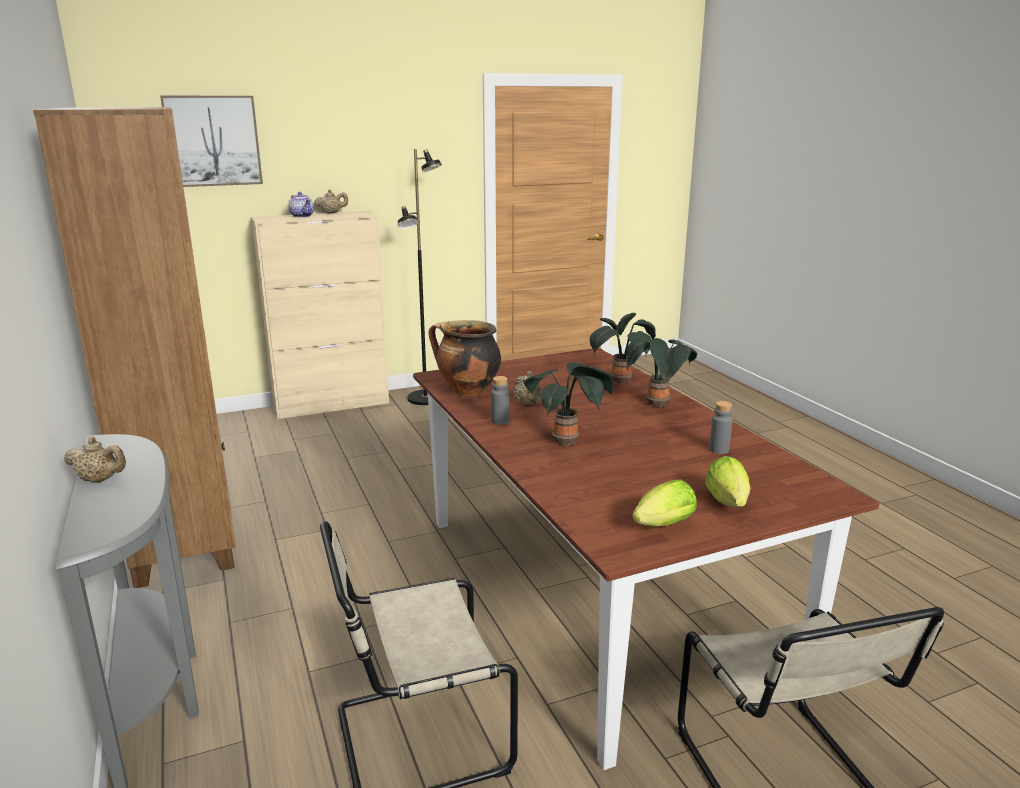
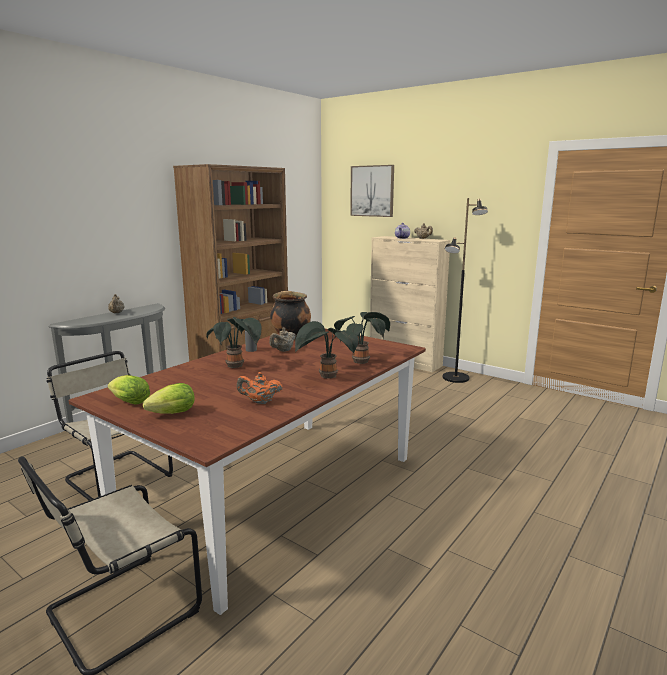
camera: 60 degrees right, 5 degrees down
(719, 450) = (260, 402): grey bottle -> orange teapot

